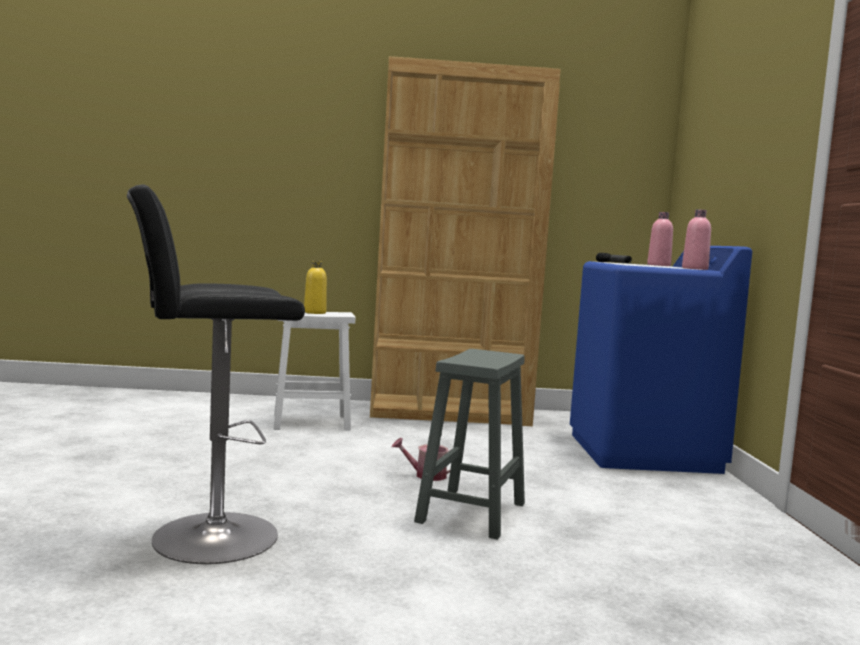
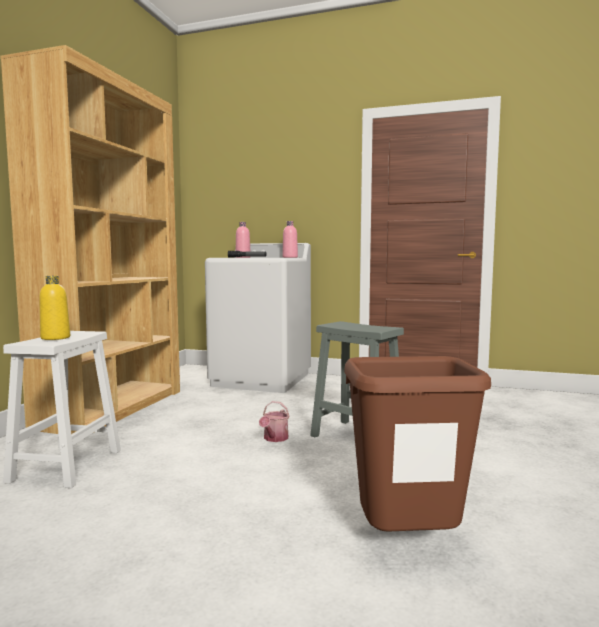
camera: 70 degrees left, 0 degrees up
(205, 538) = (407, 545): black stool -> brown trash can
(643, 452) = (262, 379): blue washing machine -> white washing machine

